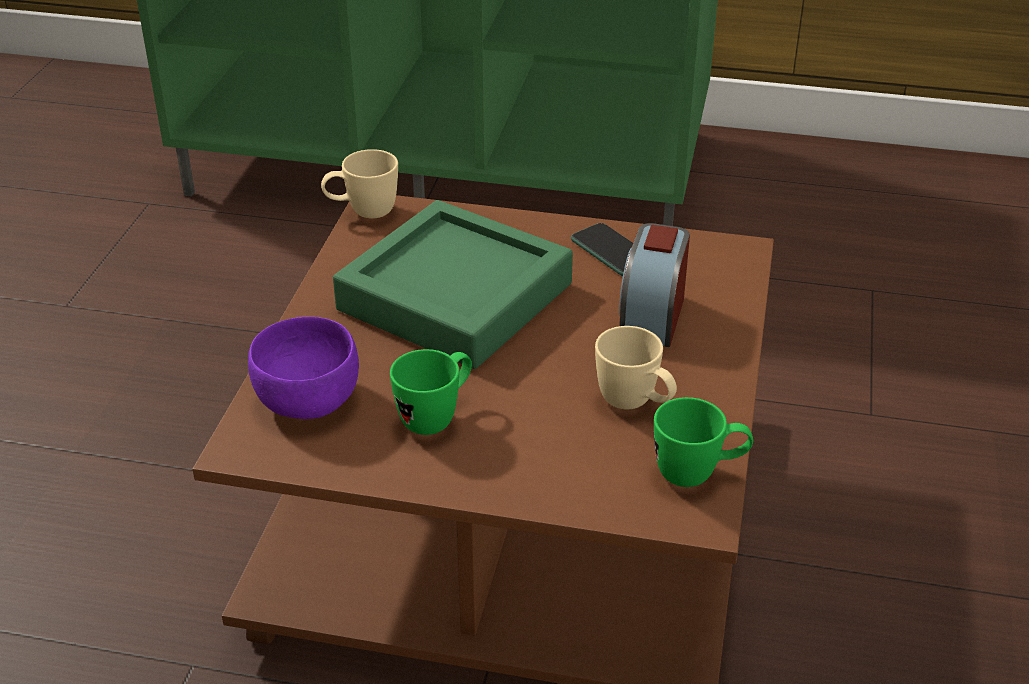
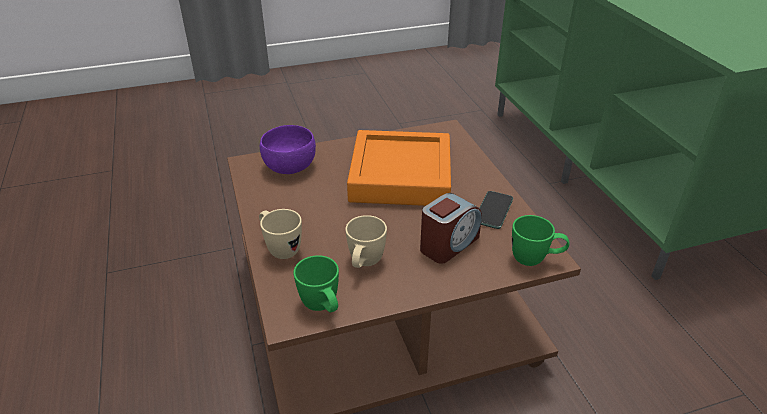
camera: 60 degrees right, 0 degrees up
(362, 213) = (439, 127): beige mug -> beige mug (280, 248)
(436, 417) = (304, 204): green mug -> green mug (535, 260)
(455, 297) = (400, 176): green tray -> orange tray
(652, 315) = (448, 244): alarm clock -> alarm clock turned 150 degrees clockwise

